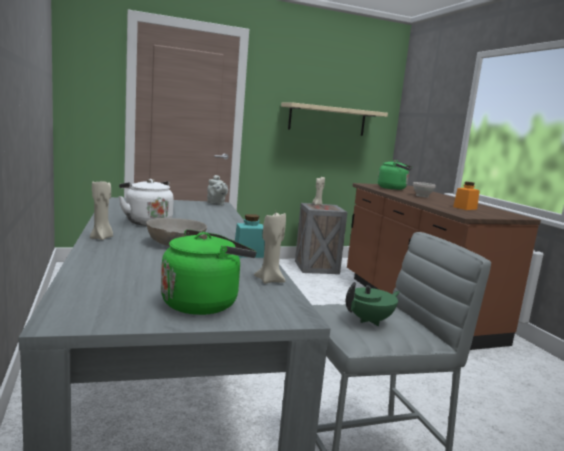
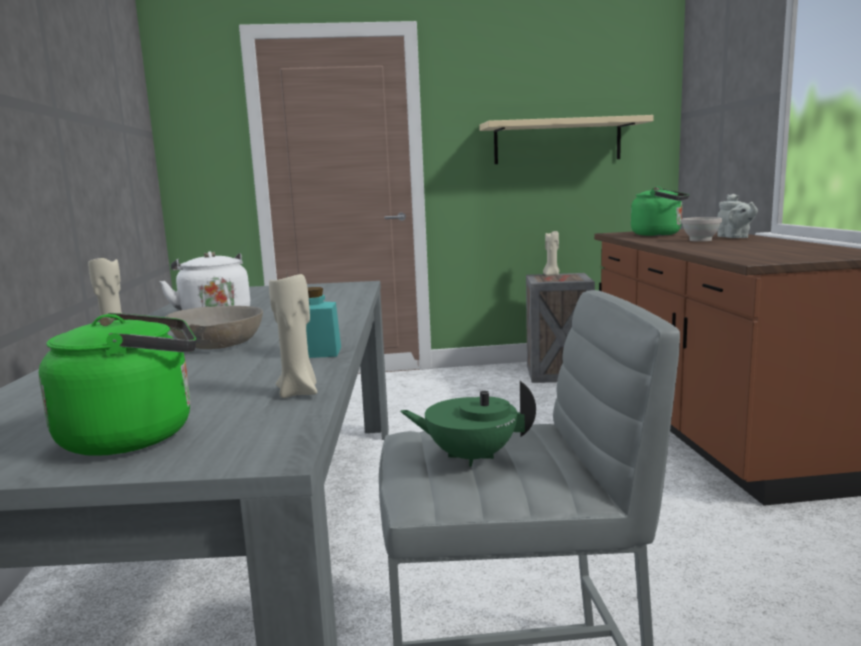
camera: 15 degrees right, 0 degrees up
(216, 204) = (355, 284): grey teapot -> grey teapot (734, 237)
(370, 320) = (470, 457): green teapot -> green teapot turned 150 degrees counterclockwise
(465, 208) = (765, 250): orange jar -> none

